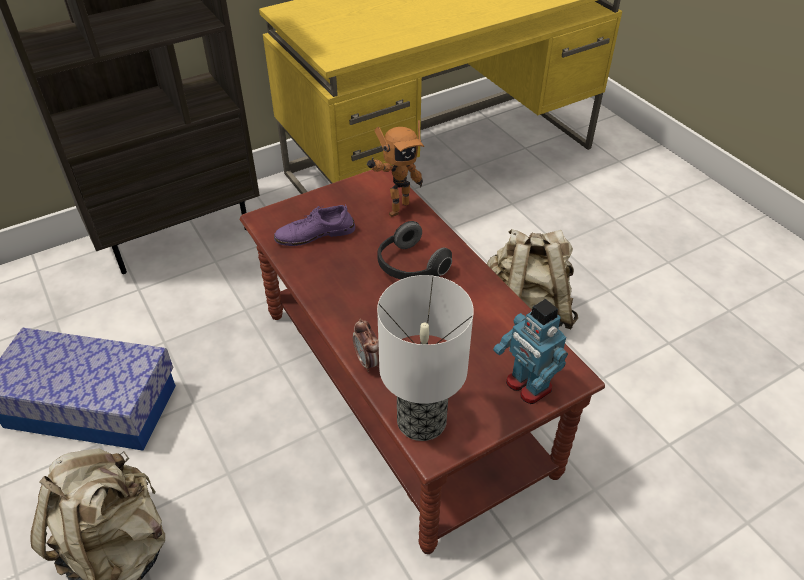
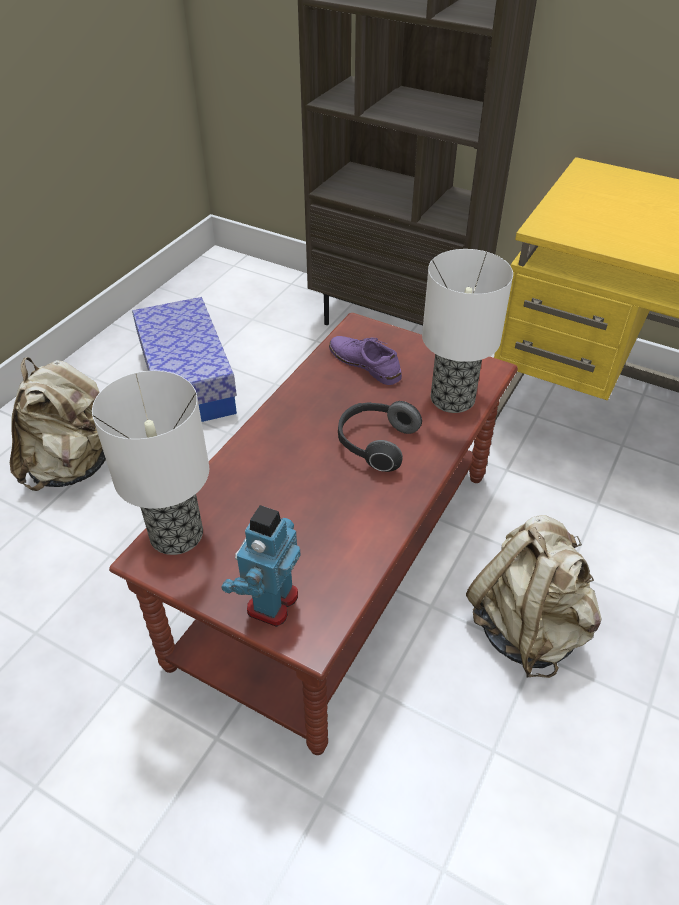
camera: 60 degrees right, 0 degrees up
(368, 362) = (226, 468): alarm clock -> none
(395, 208) = (453, 398): toy robot -> table lamp

